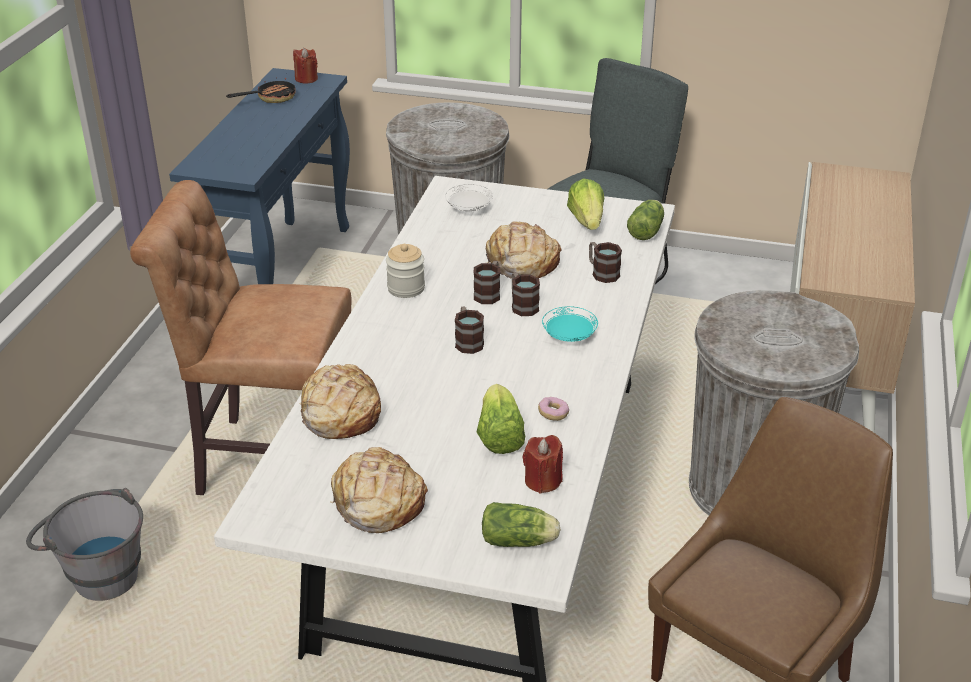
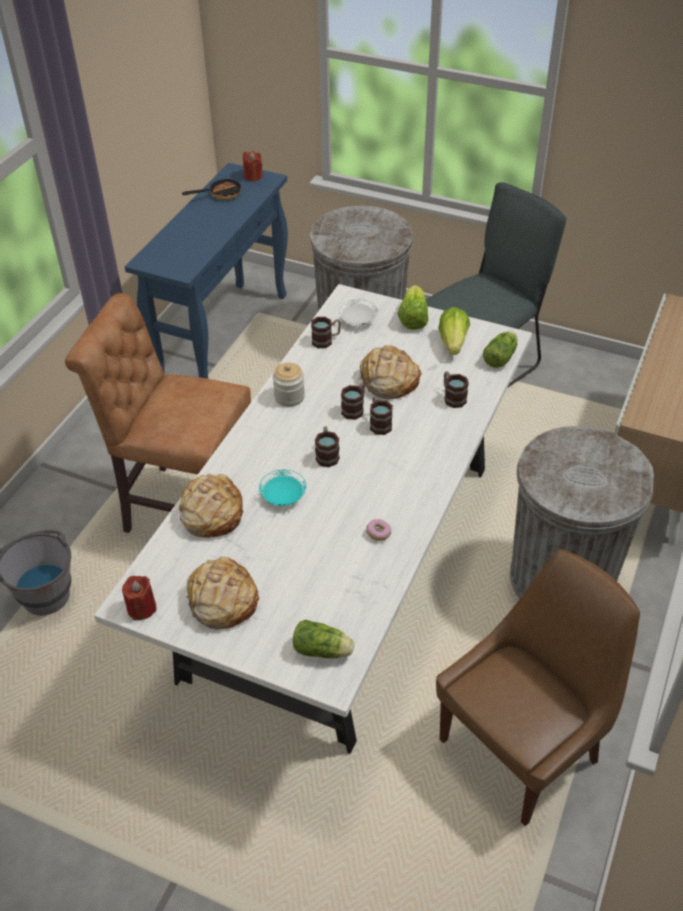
camera: 10 degrees right, 10 degrees up
(435, 230) = (326, 340): none -> mug
(499, 436) = (330, 549): lettuce -> lettuce (413, 318)
(542, 481) = (355, 596): red candle -> red candle (141, 608)
(569, 337) = (409, 459): turquoise plate -> turquoise plate (283, 497)

